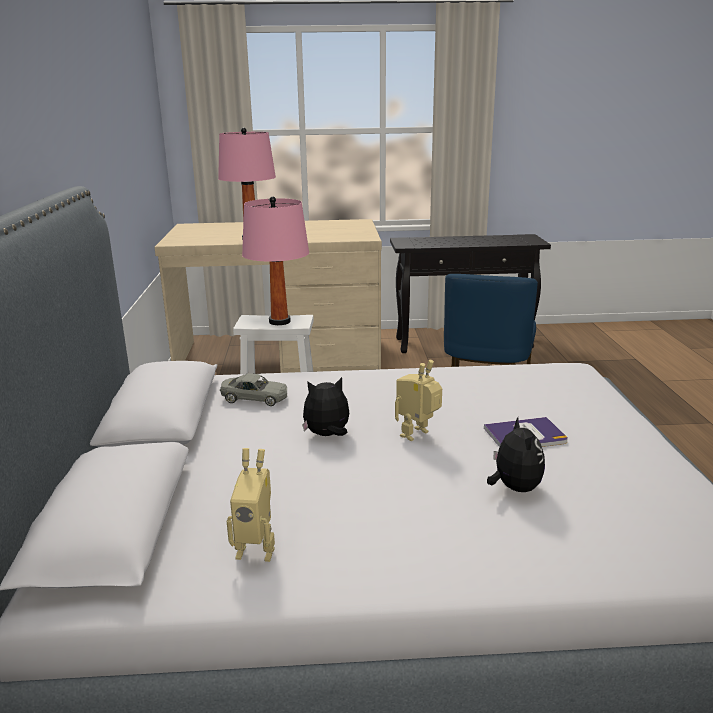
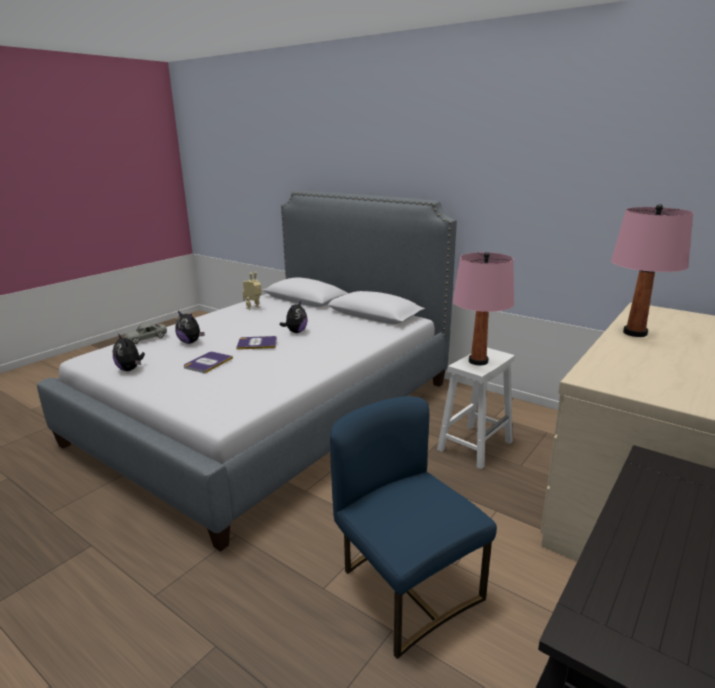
camera: 130 degrees right, 0 degrees up
(255, 398) = (359, 329): grey toy car -> grey toy car (146, 338)
(418, 435) = (257, 343): toy robot -> book
(654, 475) = (130, 369): none -> plush toy

